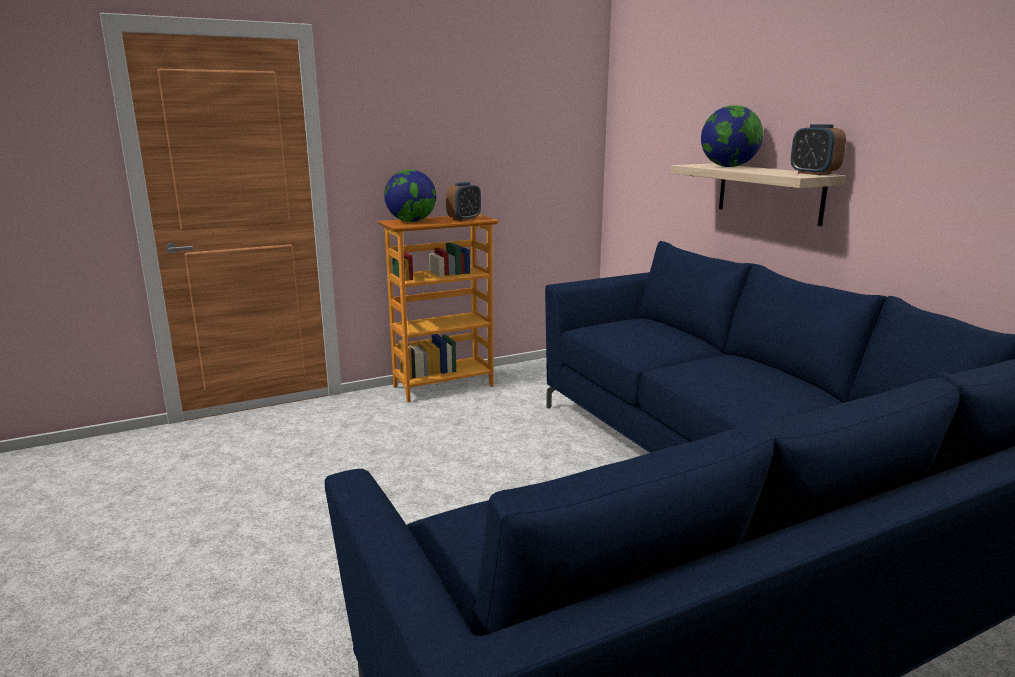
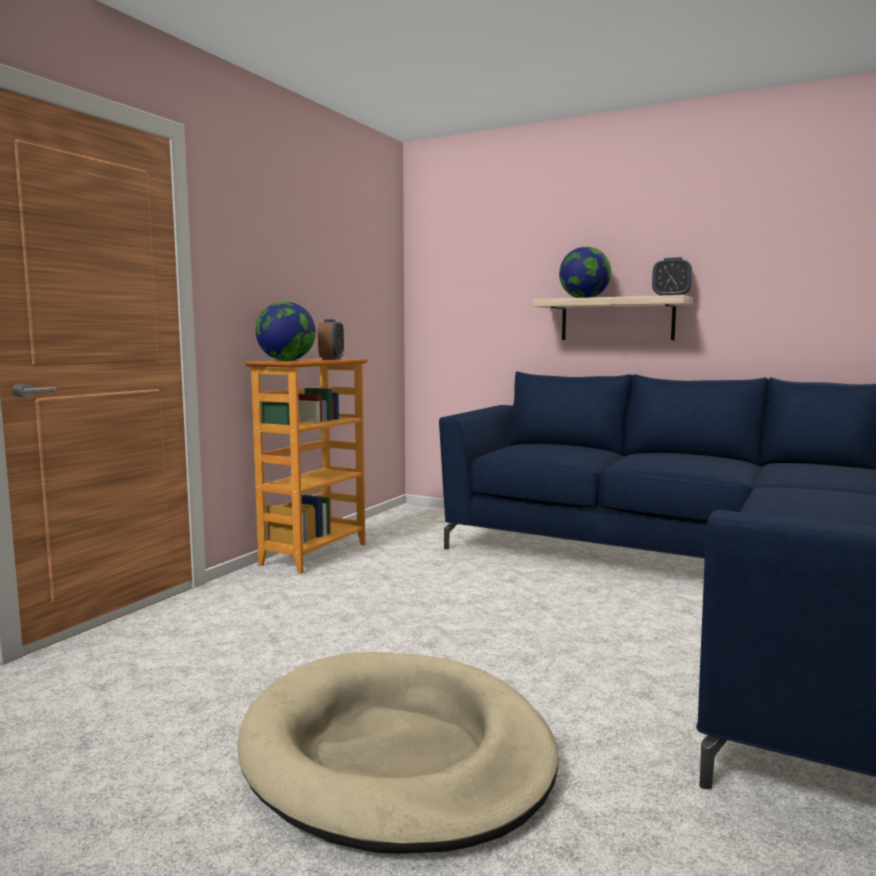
camera: 35 degrees left, 10 degrees down
(240, 569) = (396, 755): none -> beige dog bed

